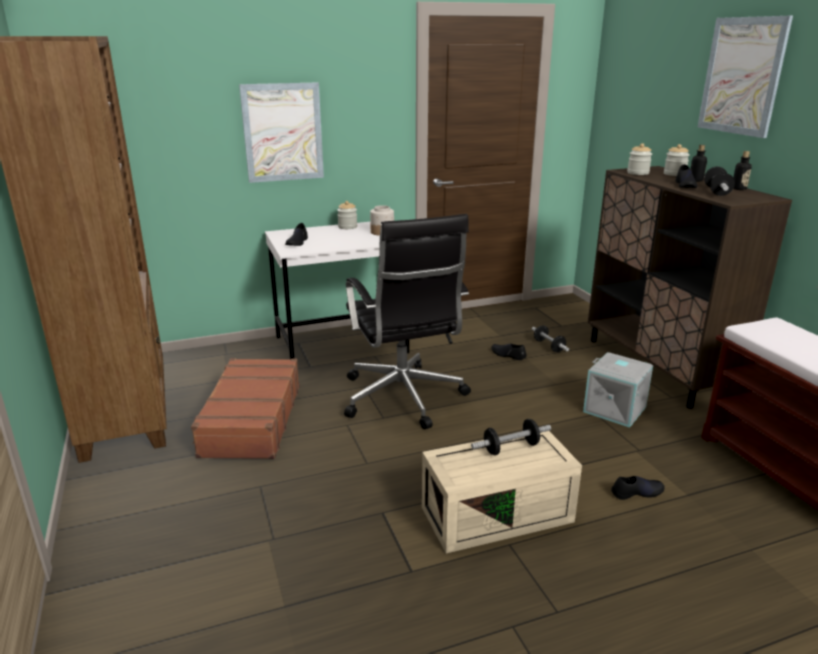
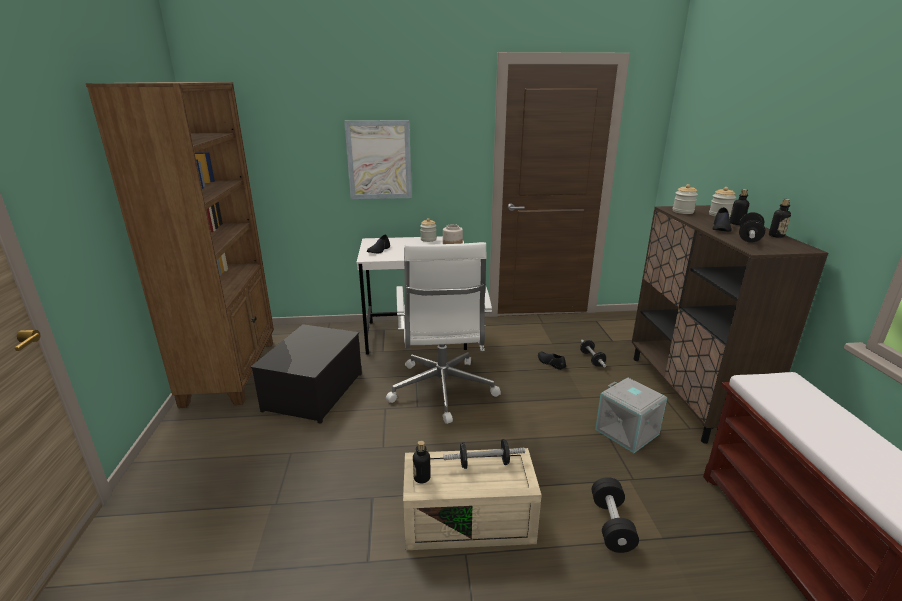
camera: 15 degrees right, 0 degrees up
(251, 420) = (314, 392): brown suitcase -> storage box
(403, 398) = (442, 391): black office chair -> white office chair
(455, 471) = (422, 477): none -> bottle
(637, 492) = (611, 524): black shoe -> black dumbbell
(742, 76) = (792, 123): picture -> none

